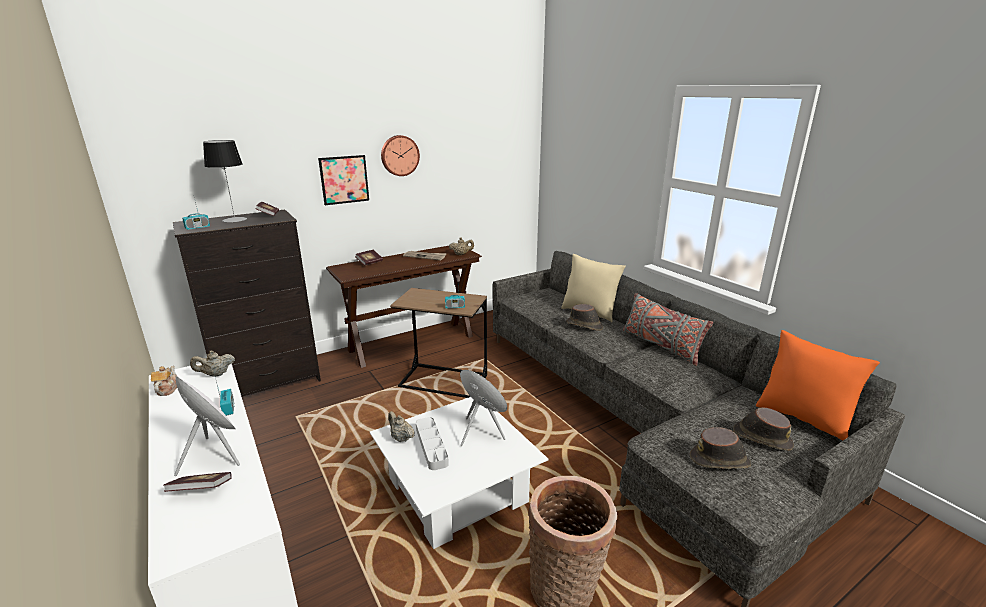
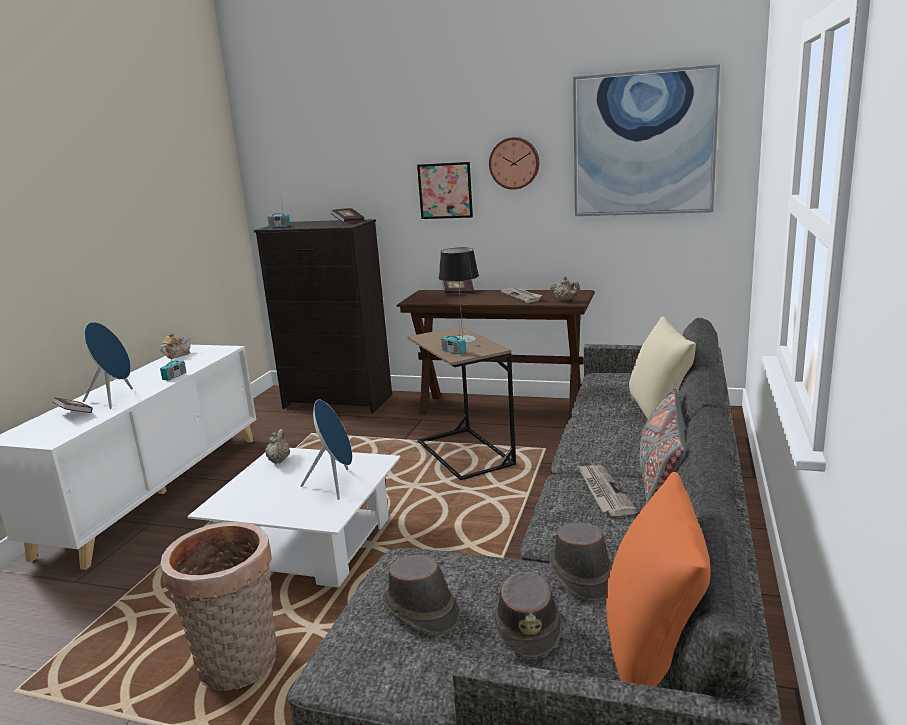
camera: 50 degrees right, 5 degrees down
(214, 455) = (115, 399): white speaker -> blue speaker
(216, 374) = (213, 354): beige teapot -> none
(235, 219) = (317, 223): table lamp -> table lamp (462, 339)
(431, 446) = (284, 476): grey tray -> none
(482, 141) = (643, 144): none -> picture
(584, 325) = (610, 424): brown hat -> brown hat (581, 576)
(656, 361) = (603, 492): none -> newspaper

